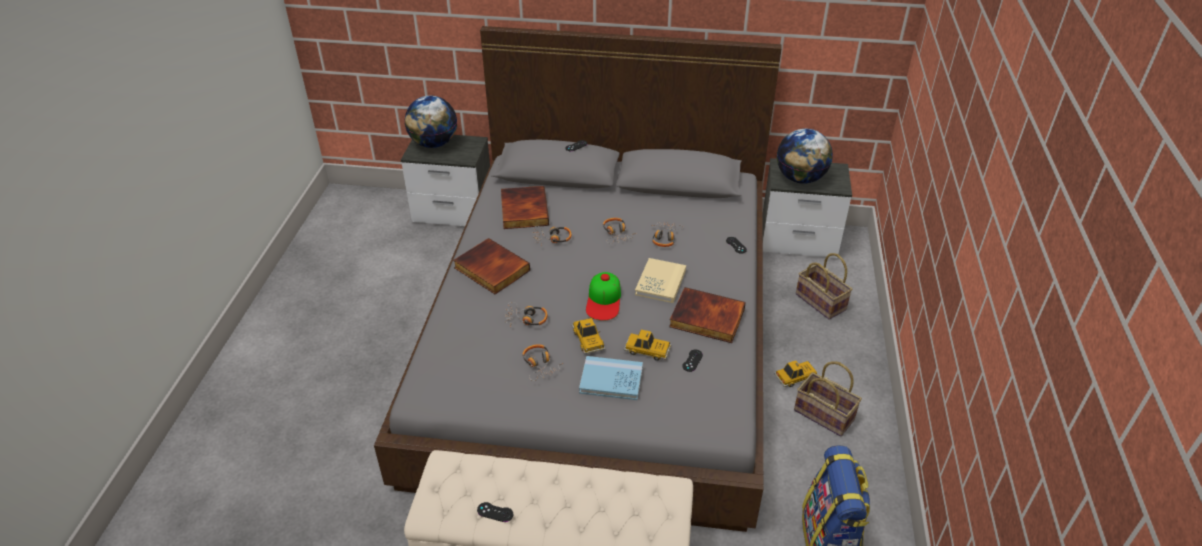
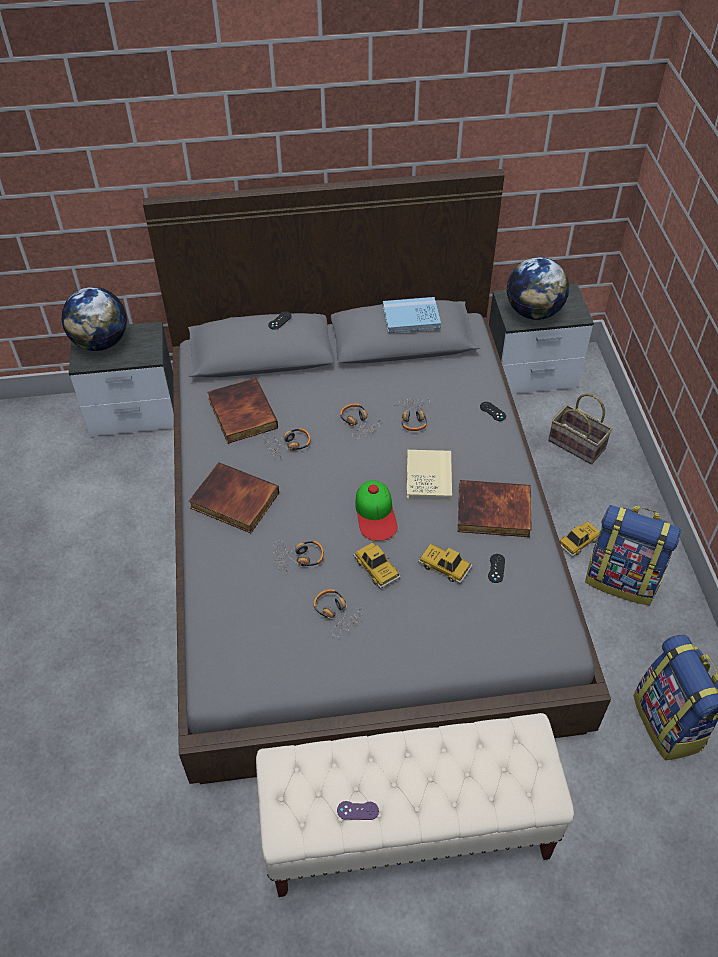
camera: 15 degrees left, 10 degrees up
(495, 512) = (357, 810): black game controller -> purple game controller
(611, 380) = (419, 613): blue book -> blue book (411, 317)
(647, 350) = (444, 566): toy car -> toy car turned 150 degrees counterclockwise
(825, 415) = (622, 579): basket -> backpack

